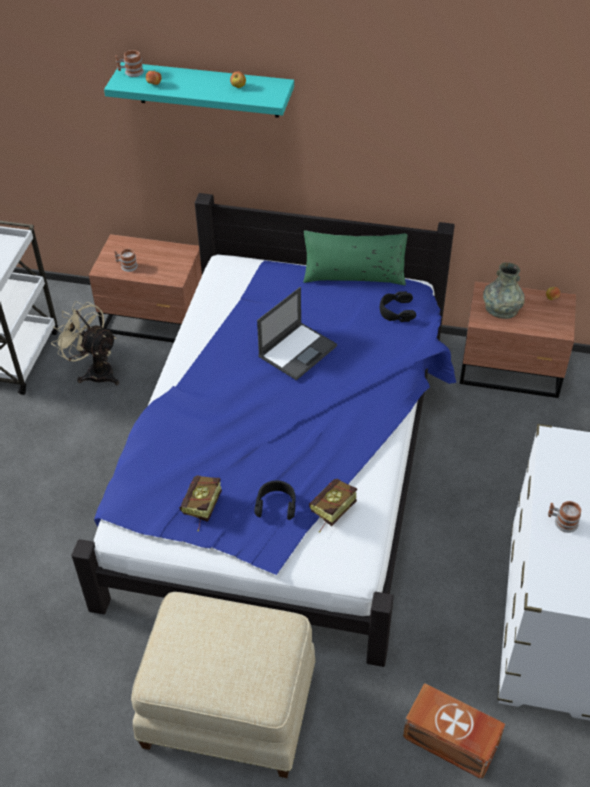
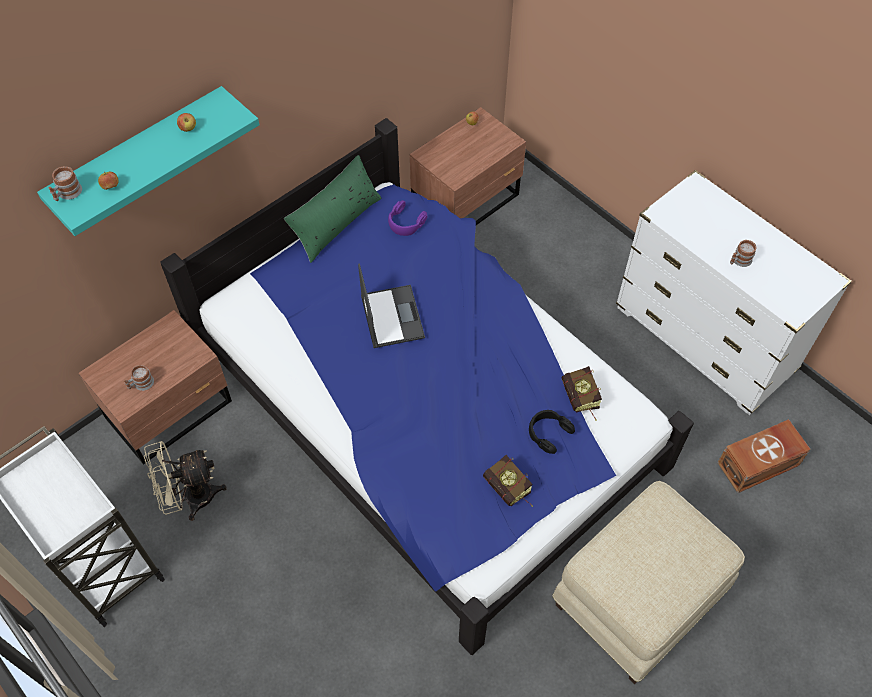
camera: 55 degrees left, 10 degrees up
(396, 311) = (405, 222): black headphones -> purple headphones
(501, 308) = (455, 158): grey vase -> none

